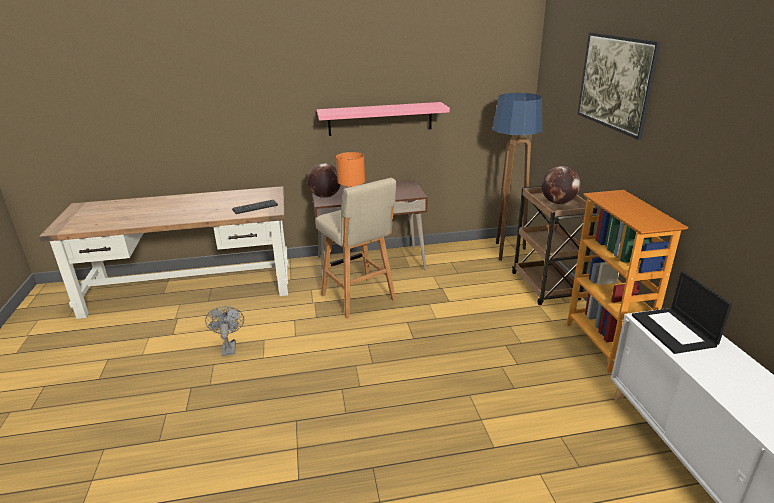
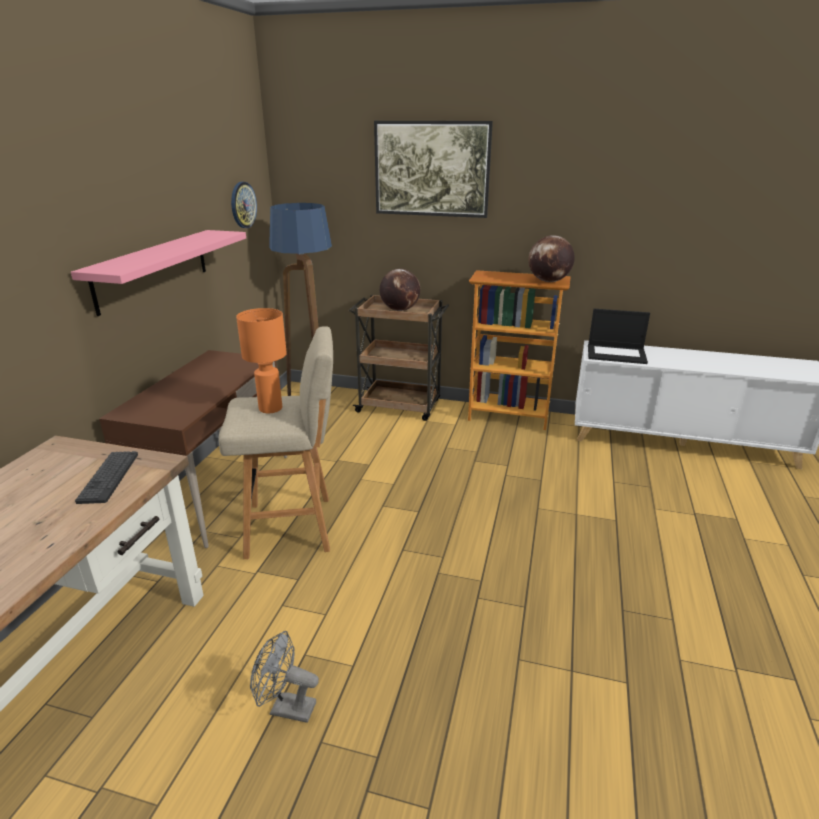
camera: 65 degrees left, 0 degrees up
(325, 196) = (156, 415): globe -> globe (548, 281)
(491, 89) = (243, 205): none -> wall clock

